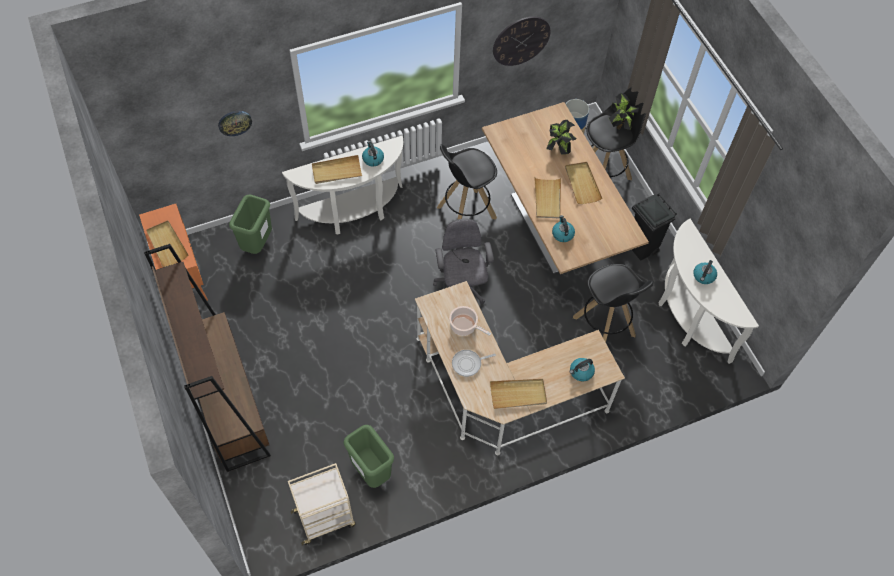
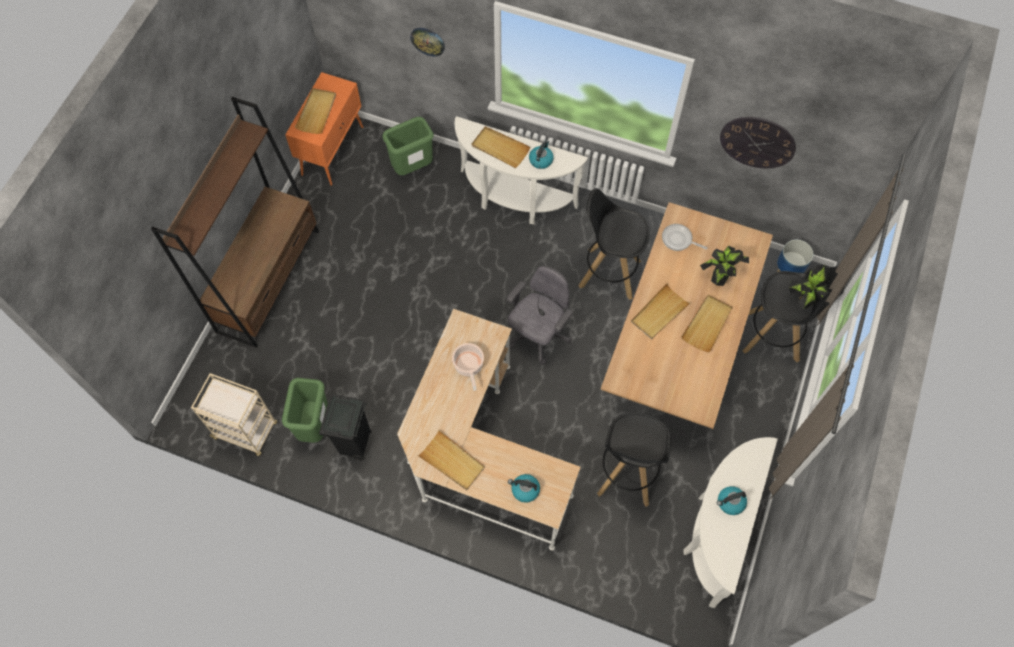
camera: 45 degrees right, 5 degrees up
(468, 364) = (439, 400): frying pan -> frying pan (678, 240)
(562, 234) = (639, 355): kettle -> none
(642, 249) = (738, 434): black trash can -> black trash can (354, 444)

